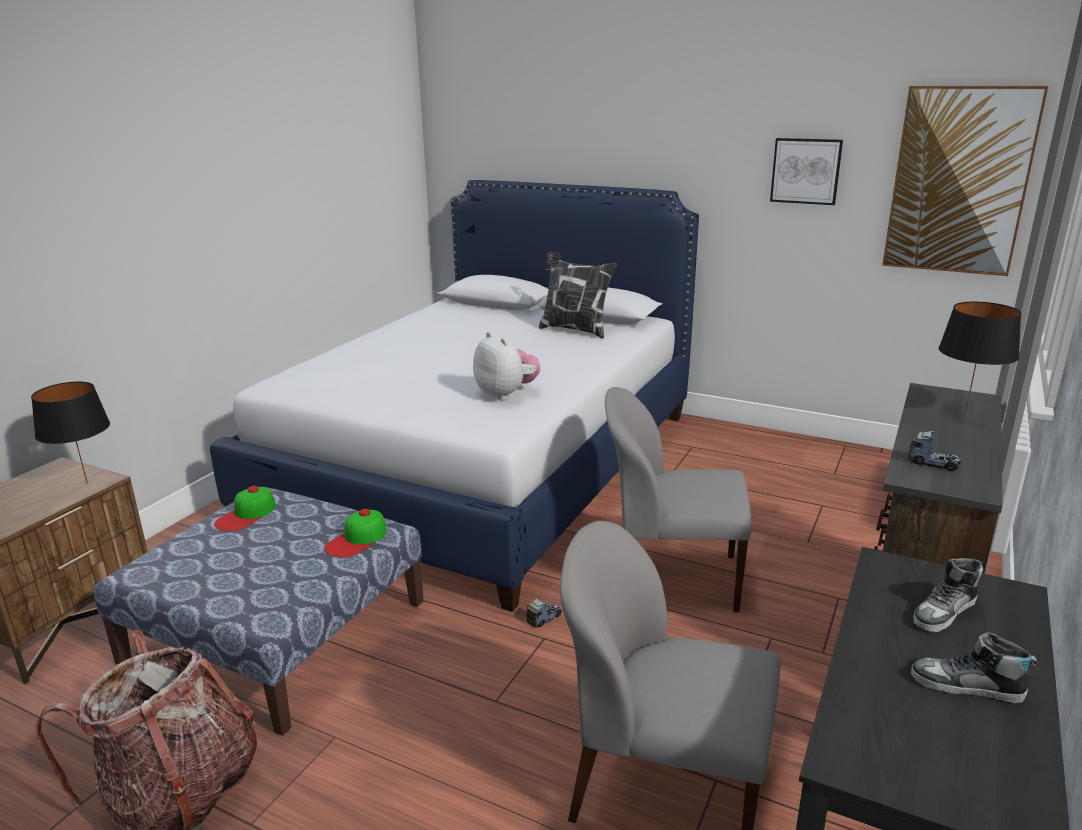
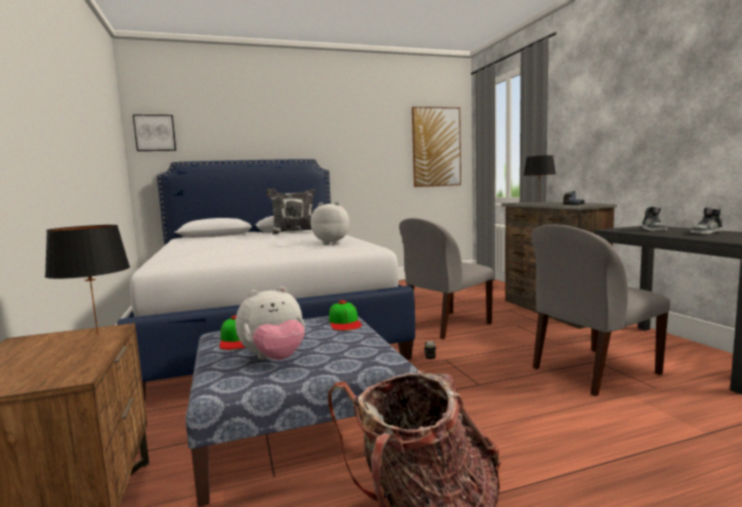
camera: 45 degrees left, 15 degrees down
(211, 562) = (274, 359): none -> plush toy
(806, 171) = (374, 146): picture -> picture (155, 133)

